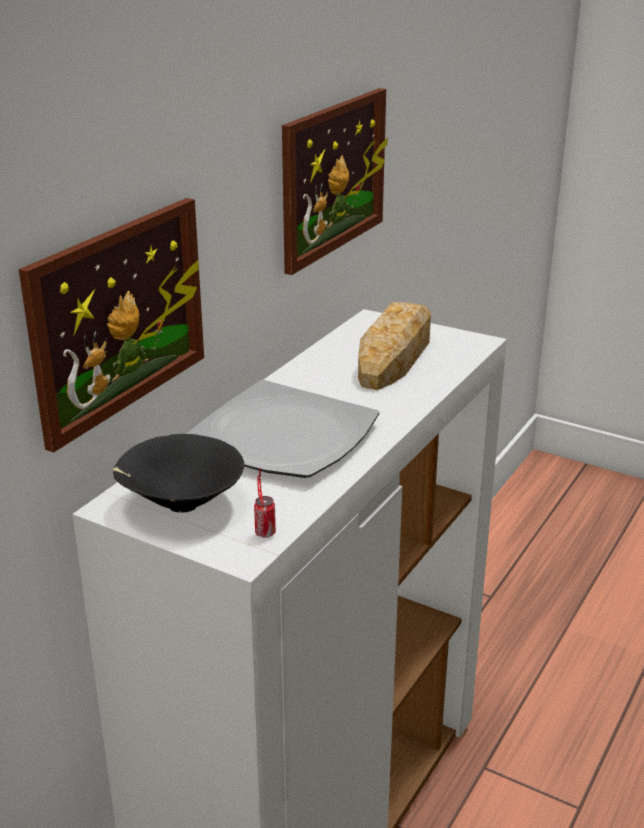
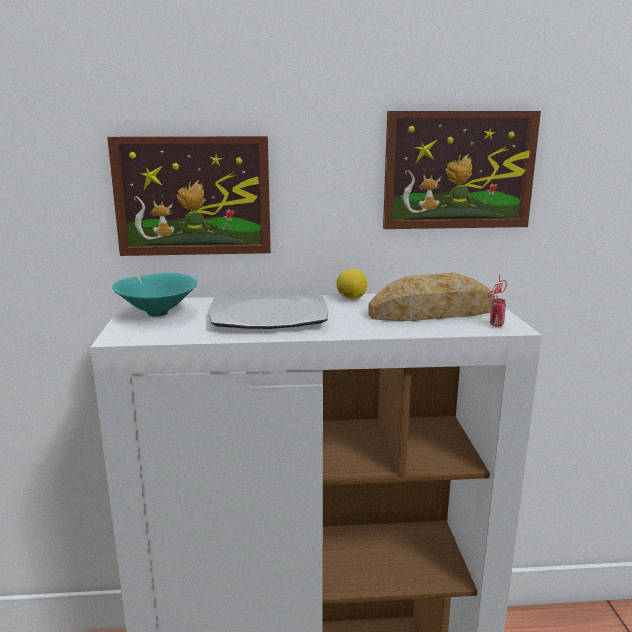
camera: 55 degrees right, 10 degrees down
(180, 505) = (157, 313): black bowl -> turquoise bowl
(265, 535) = (145, 337): can -> can (495, 325)
(296, 376) = (351, 298): none -> lemon

